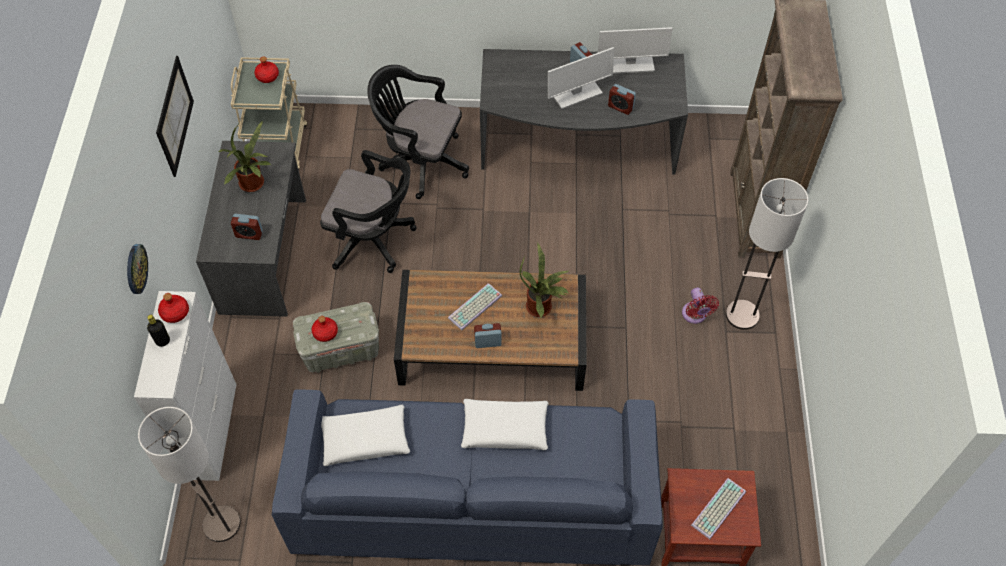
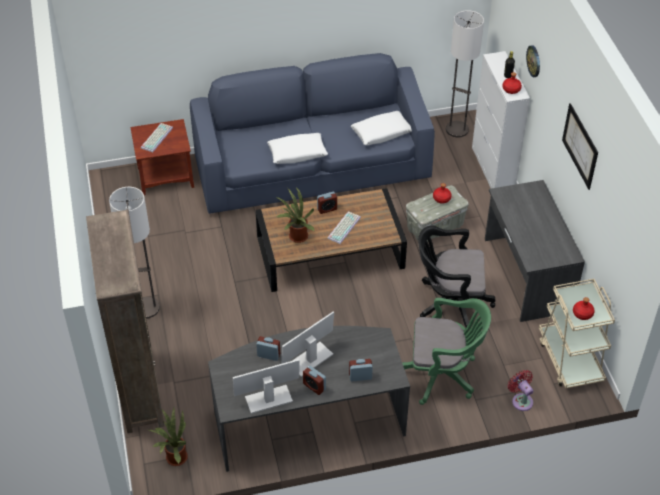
camera: 165 degrees right, 10 degrees down
(249, 234) = (518, 202): alarm clock -> alarm clock (360, 376)
(254, 184) = (537, 235): potted plant -> potted plant (174, 457)
(420, 161) = (442, 374): black office chair -> green office chair
(695, 315) = (183, 300): red fan -> red fan (521, 400)

